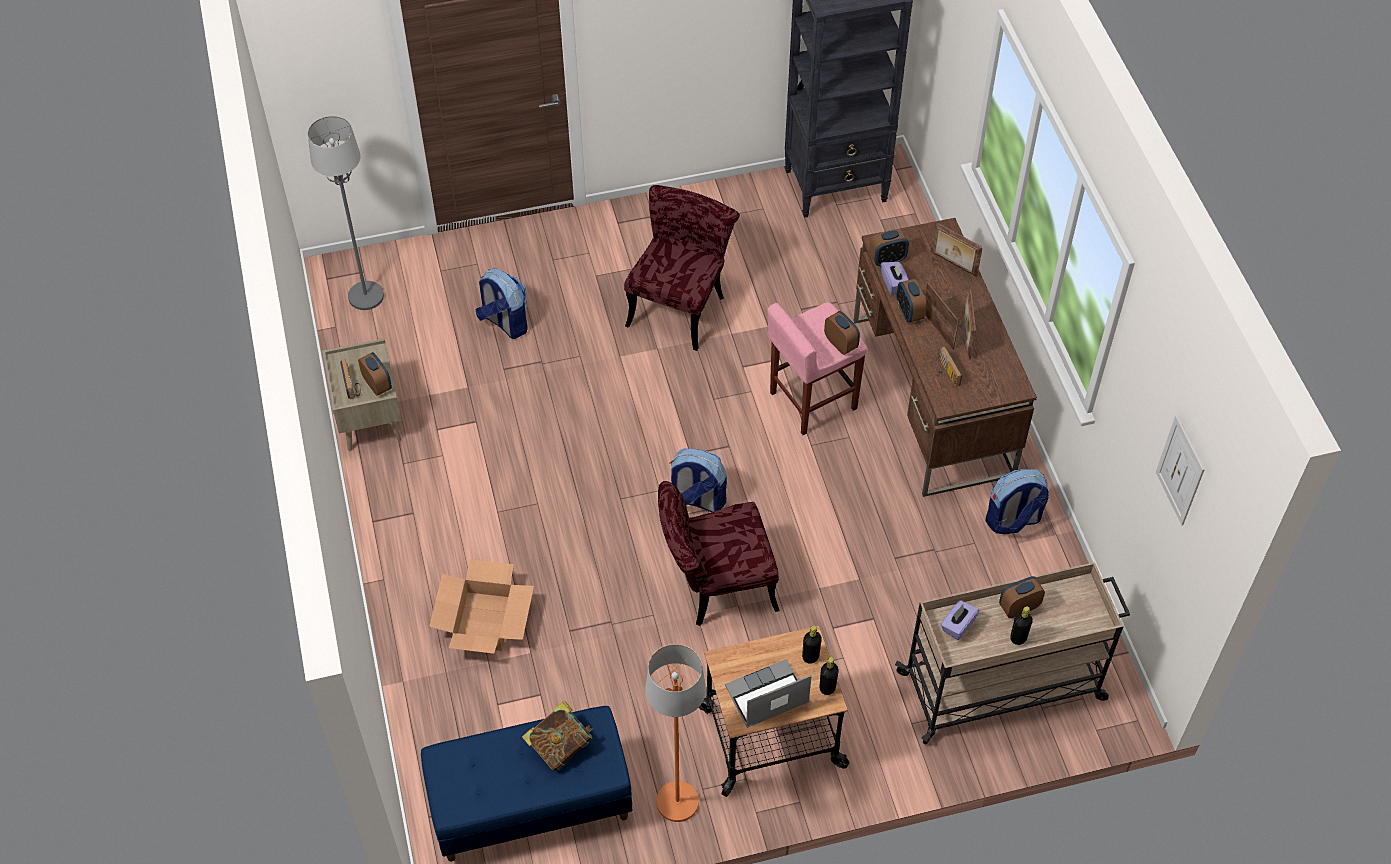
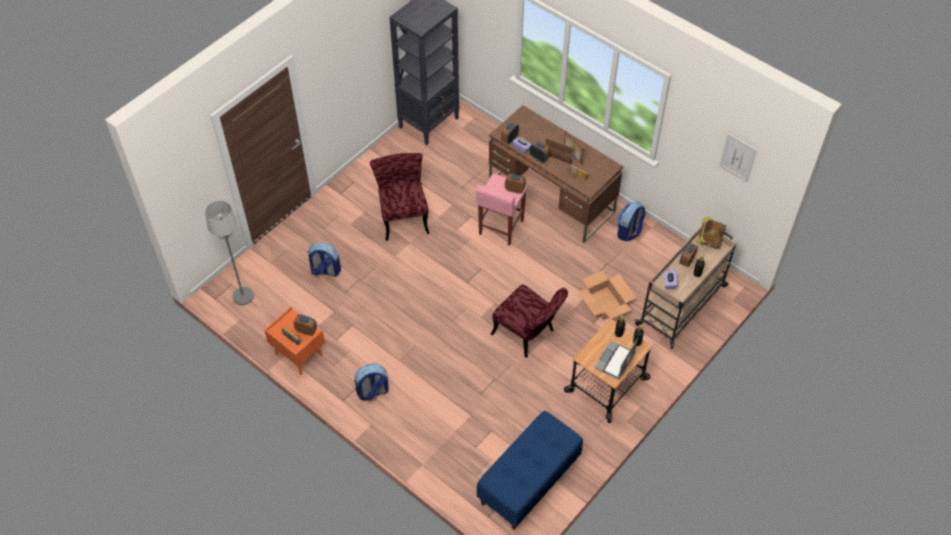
camera: 35 degrees left, 0 degrees up
(369, 420) = (298, 355): beige nightstand -> orange nightstand
(484, 621) = (437, 414): cardboard box -> cardboard box (605, 303)
(559, 745) = (538, 441): book -> book (709, 240)
(678, 802) = (591, 438): orange floor lamp -> none
(697, 500) = (487, 301): backpack -> backpack (372, 392)
(715, 586) = (528, 335): red chair -> red chair turned 90 degrees counterclockwise
(953, 264) = (539, 126): picture frame -> none

